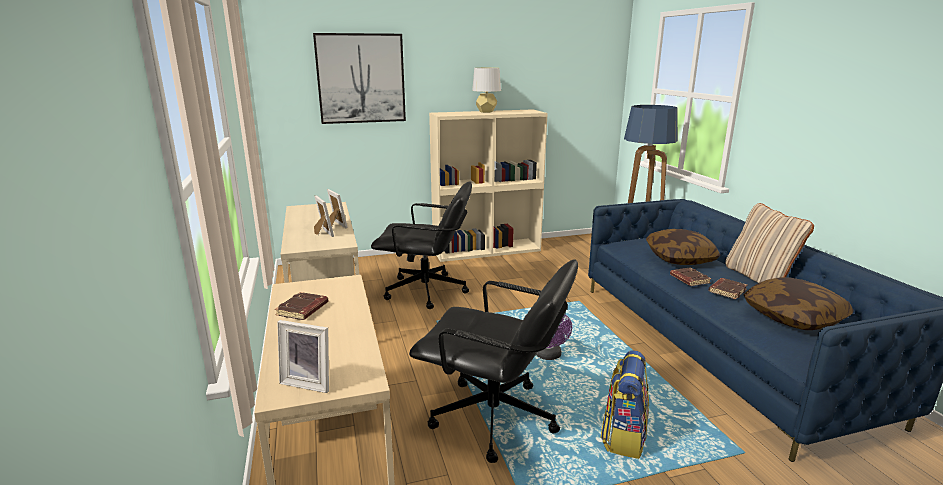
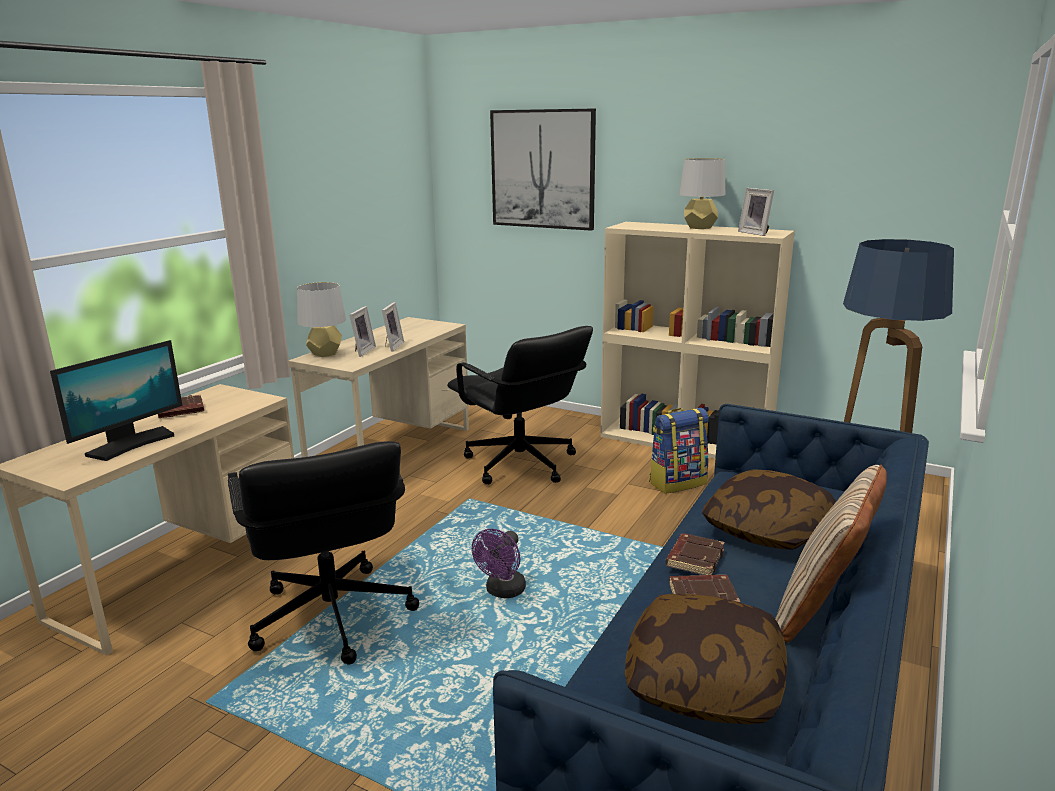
camera: 45 degrees right, 0 degrees up
(298, 242) = (325, 354): none -> grey table lamp
(309, 382) = (52, 462): picture frame -> picture frame (756, 233)
(337, 342) = (131, 444): none -> monitor
(623, 436) = (397, 714): backpack -> backpack (677, 482)

